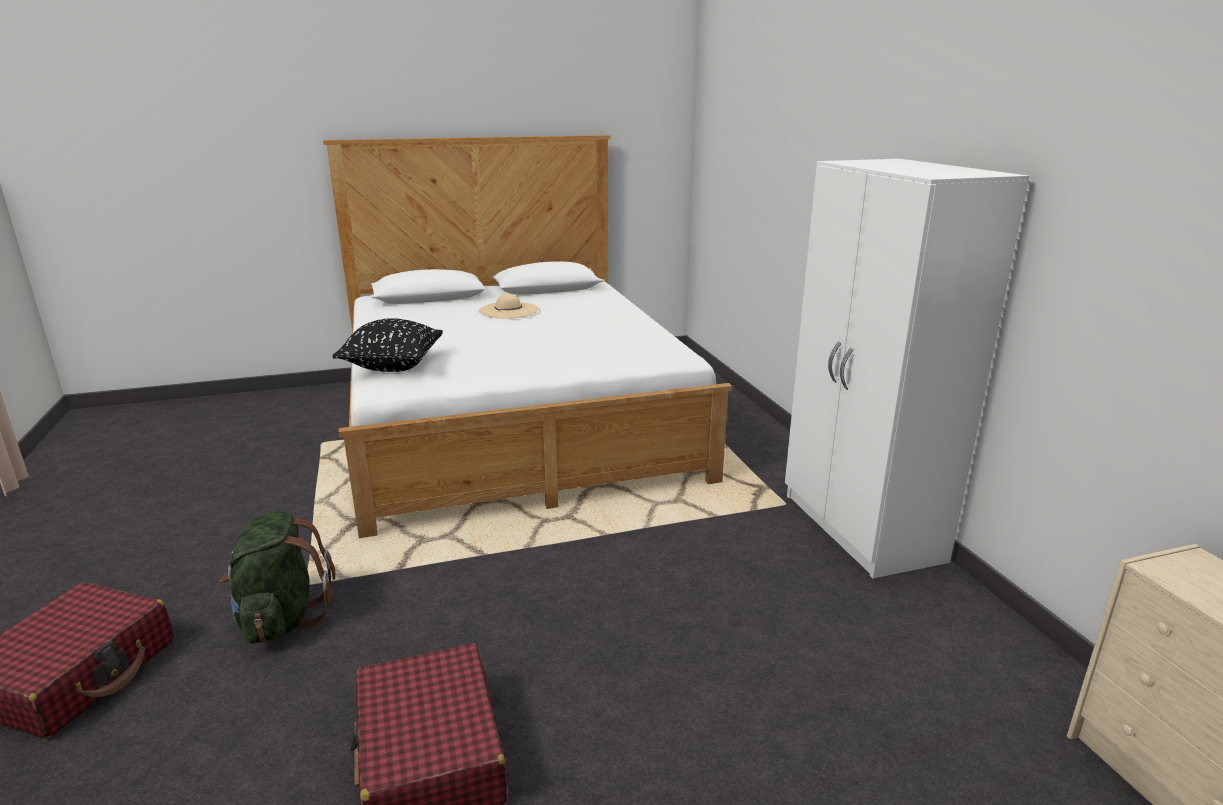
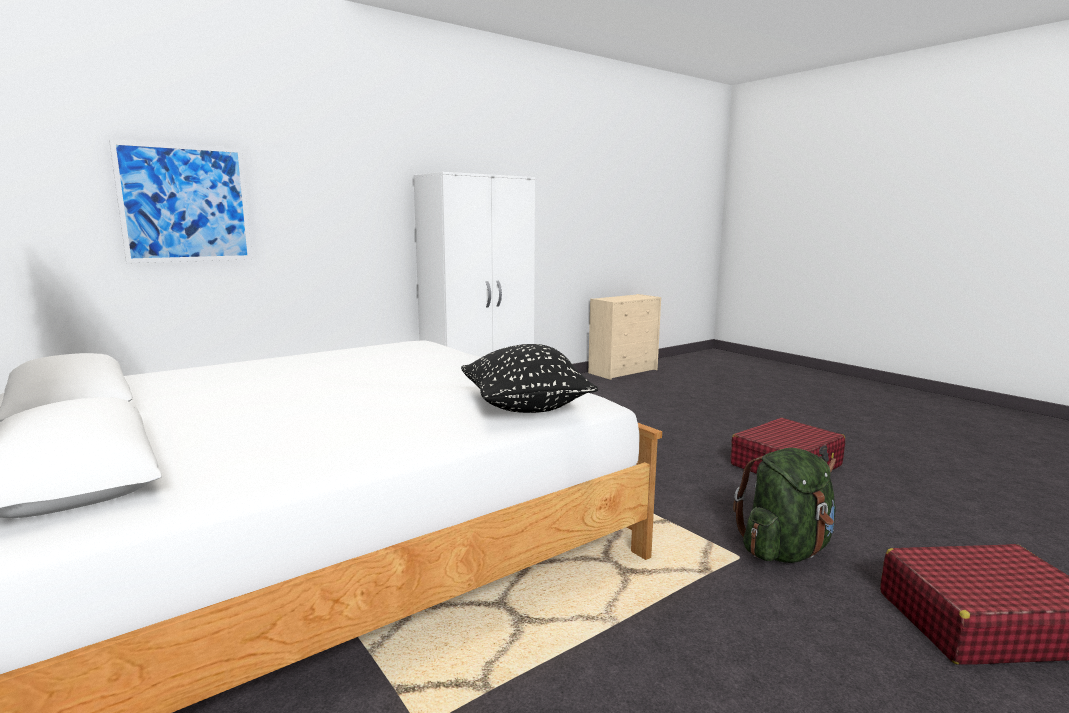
camera: 110 degrees left, 10 degrees down
(508, 310) = (237, 401): beige hat -> none
(754, 176) = (185, 203): none -> picture

